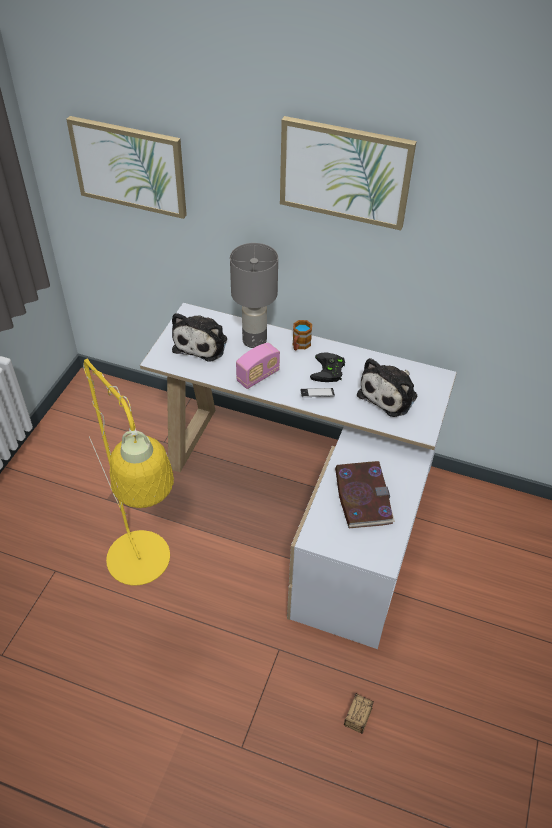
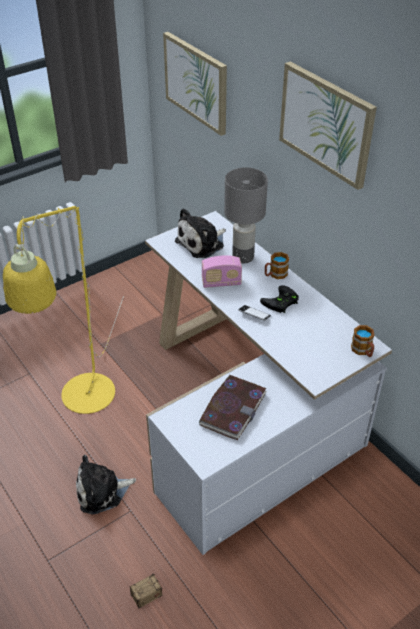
camera: 35 degrees right, 5 degrees down
(390, 394) = (314, 340): plush toy -> plush toy (102, 491)
(436, 384) = (363, 351): none -> mug

